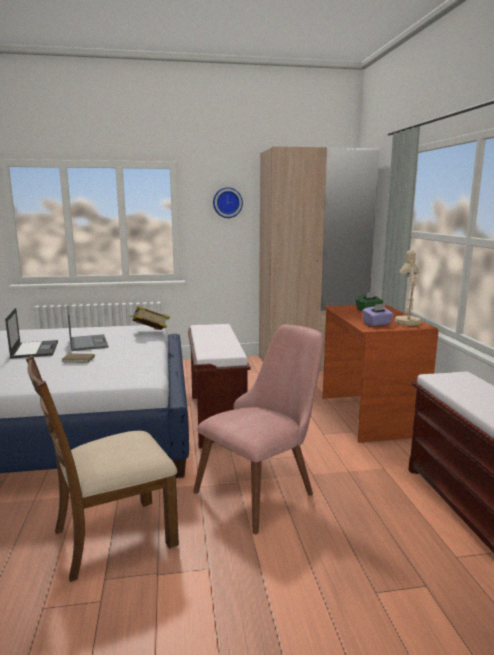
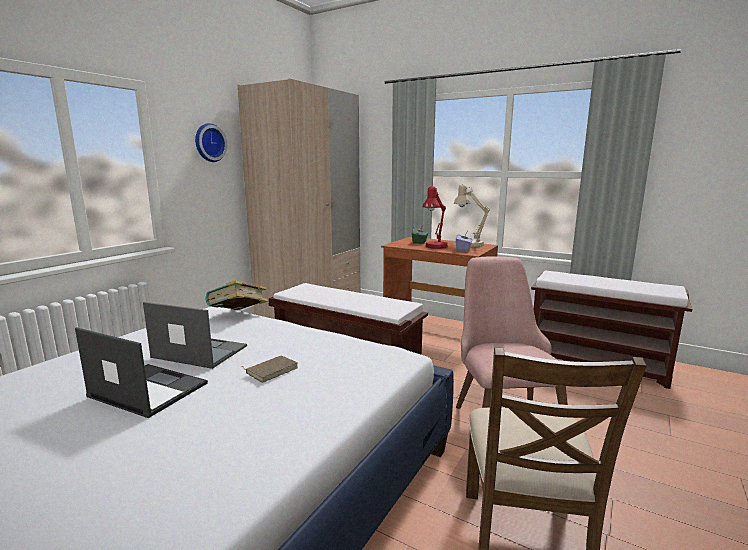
camera: 50 degrees left, 0 degrees up
(359, 316) = (434, 247): none -> red table lamp

